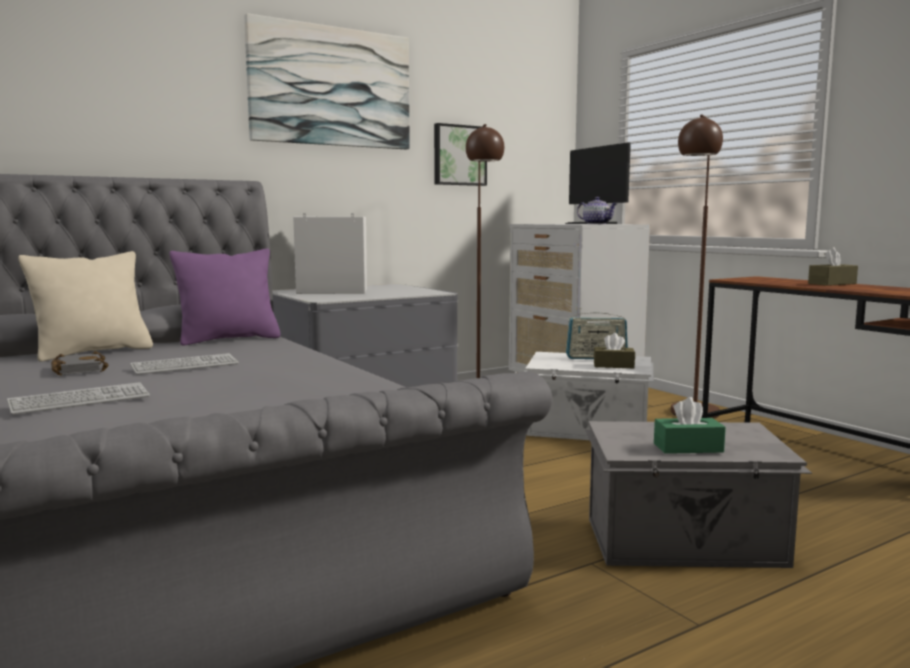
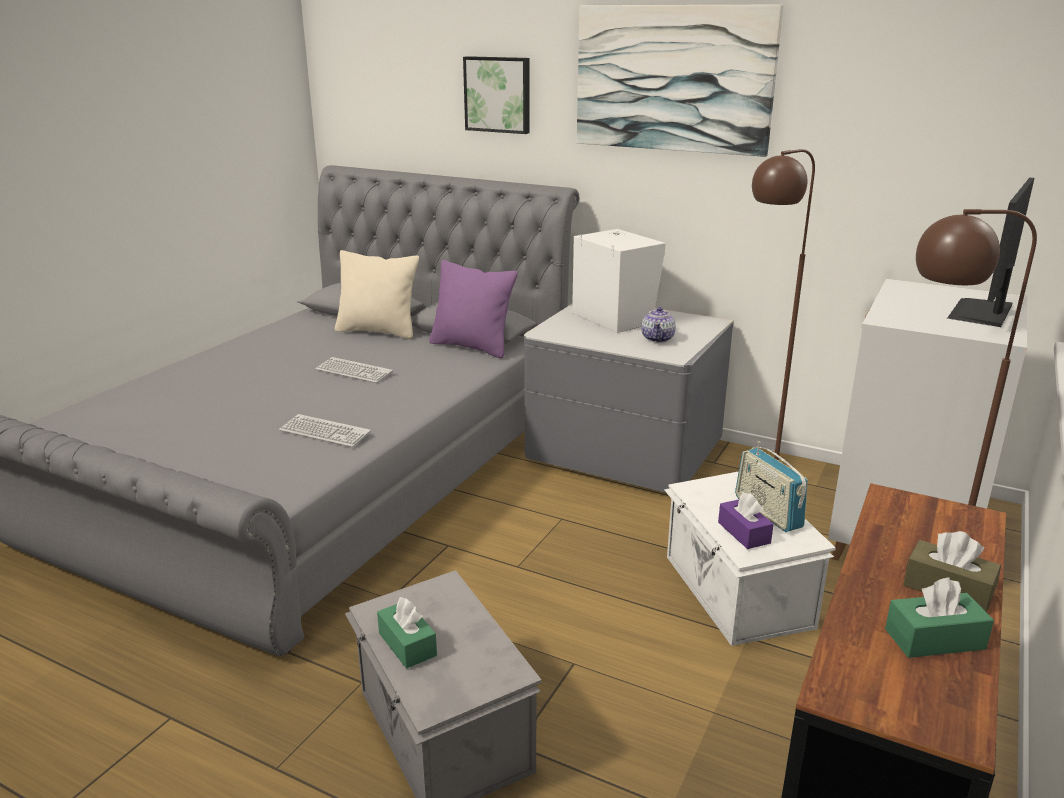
camera: 60 degrees right, 15 degrees up
(77, 369) = (320, 349): grey book -> none
(80, 401) = (226, 385): keyboard -> keyboard (325, 432)
(459, 155) = (852, 165): picture -> picture (498, 94)
(596, 224) = (921, 324): teapot -> teapot (658, 338)
(613, 365) = (744, 533): brown tissue box -> purple tissue box
(880, 287) = (934, 639): none -> green tissue box

